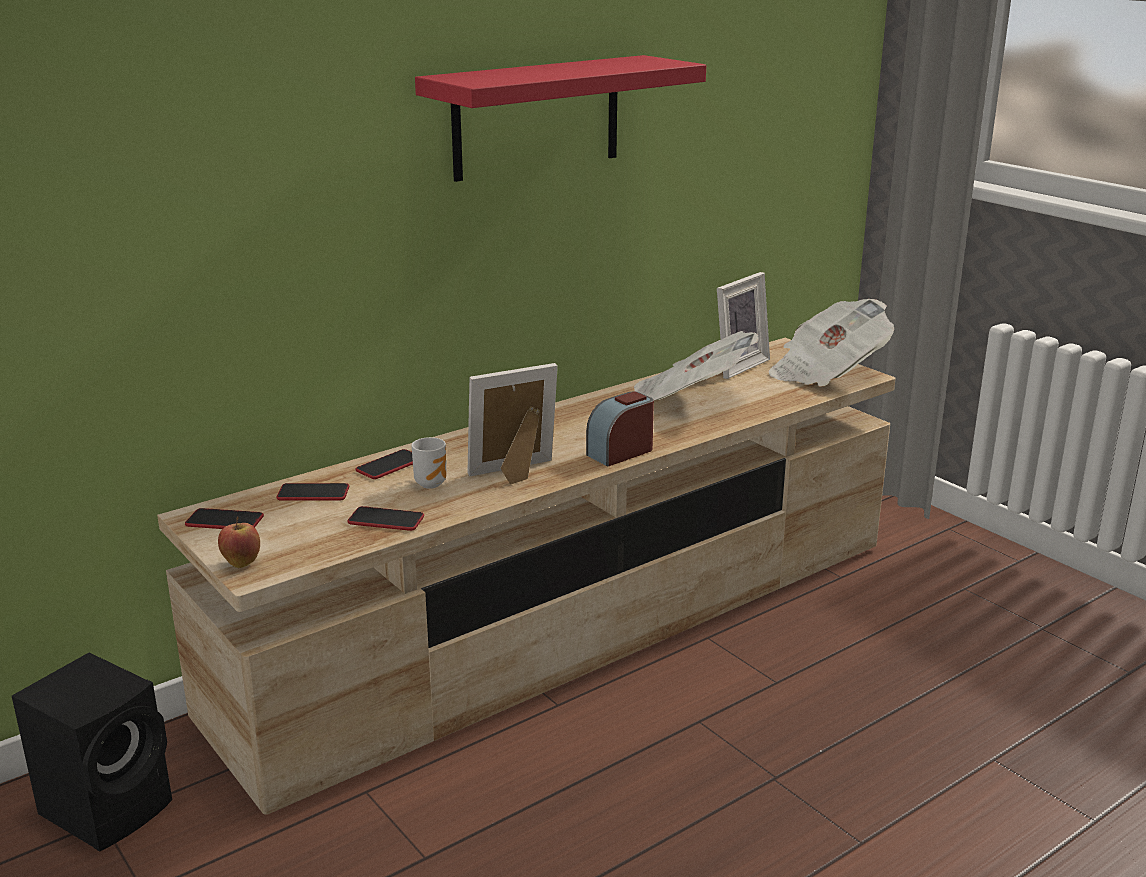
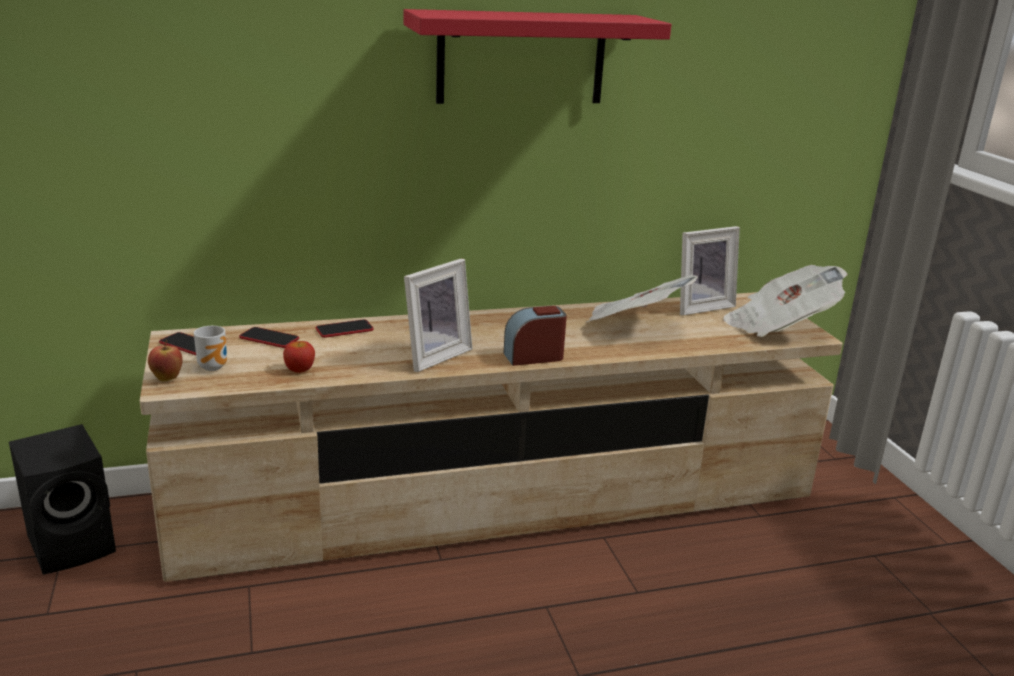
camera: 20 degrees right, 0 degrees up
(386, 520) = (300, 370): phone -> apple
(432, 483) = (362, 349): mug -> mug (215, 366)
(516, 473) = (433, 356): picture frame -> picture frame turned 135 degrees clockwise

